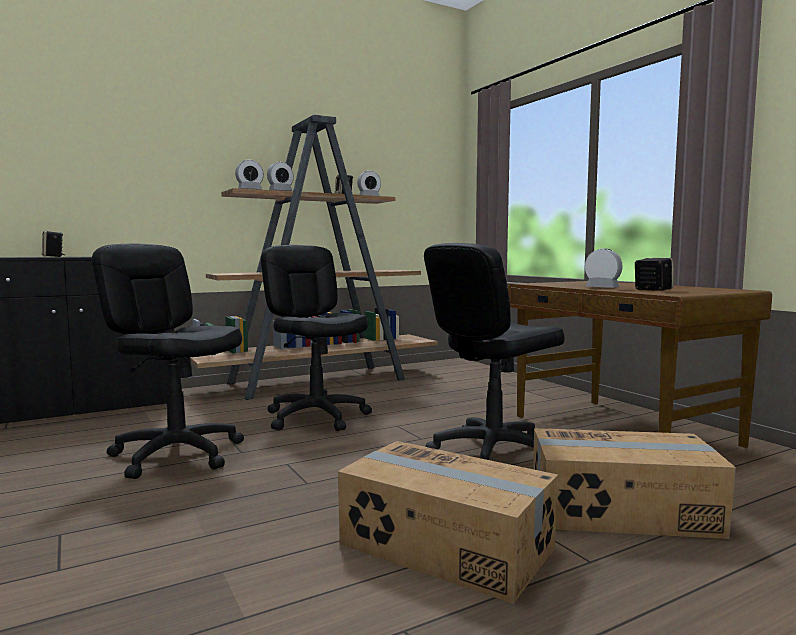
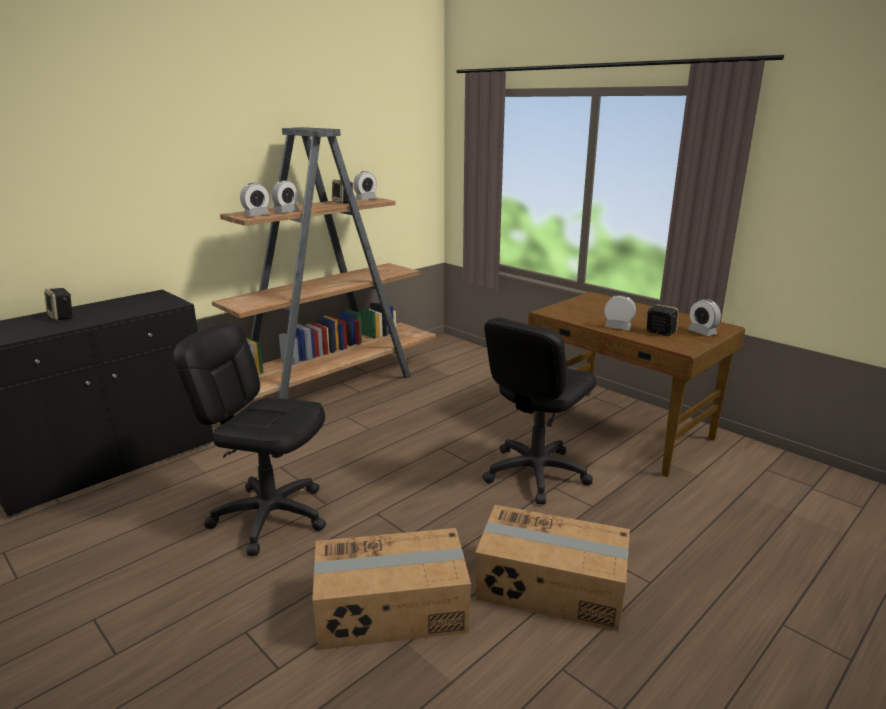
camera: 15 degrees left, 15 degrees up
(317, 417) = (363, 445): black office chair -> none
(622, 511) = (653, 527): cardboard box -> cardboard box (392, 609)
(708, 290) = (702, 332): none -> alarm clock

